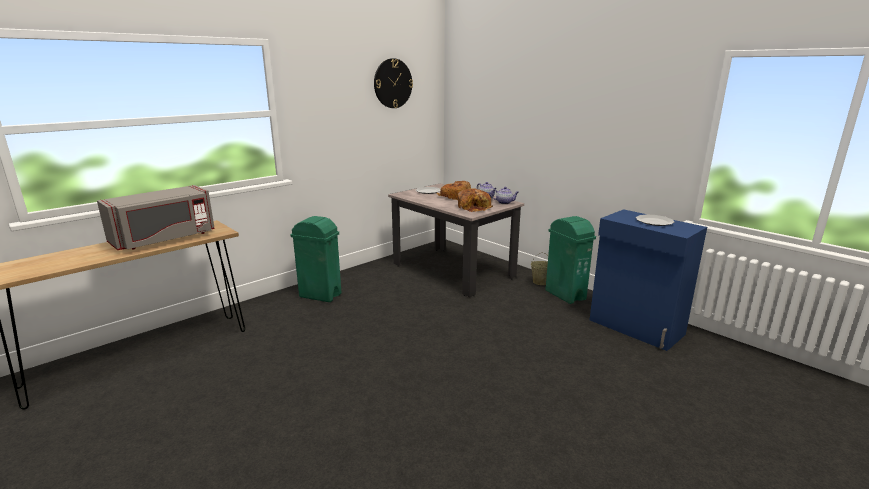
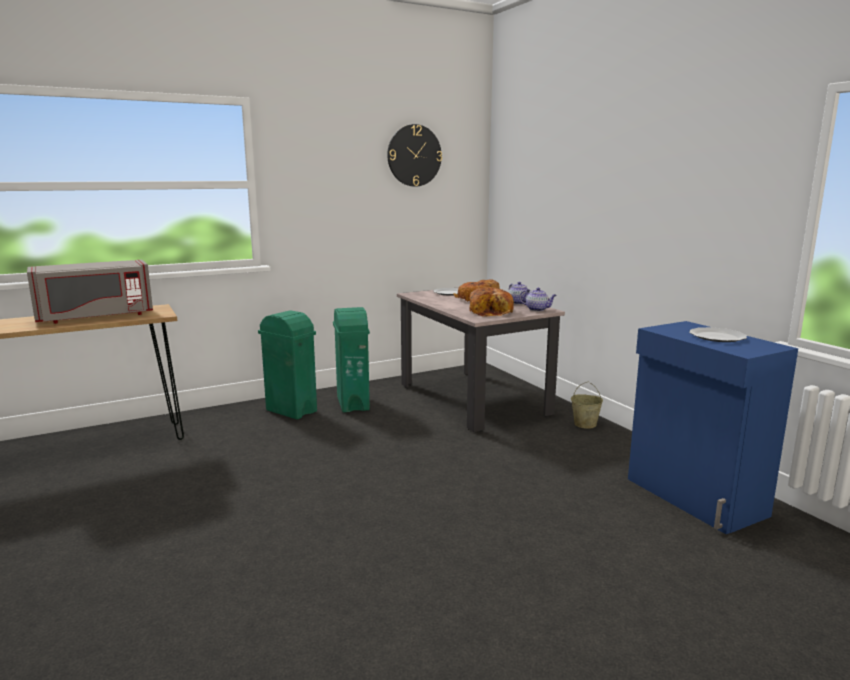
camera: 15 degrees right, 5 degrees down
(565, 294) = (611, 443): green trash can -> green trash can (353, 403)

